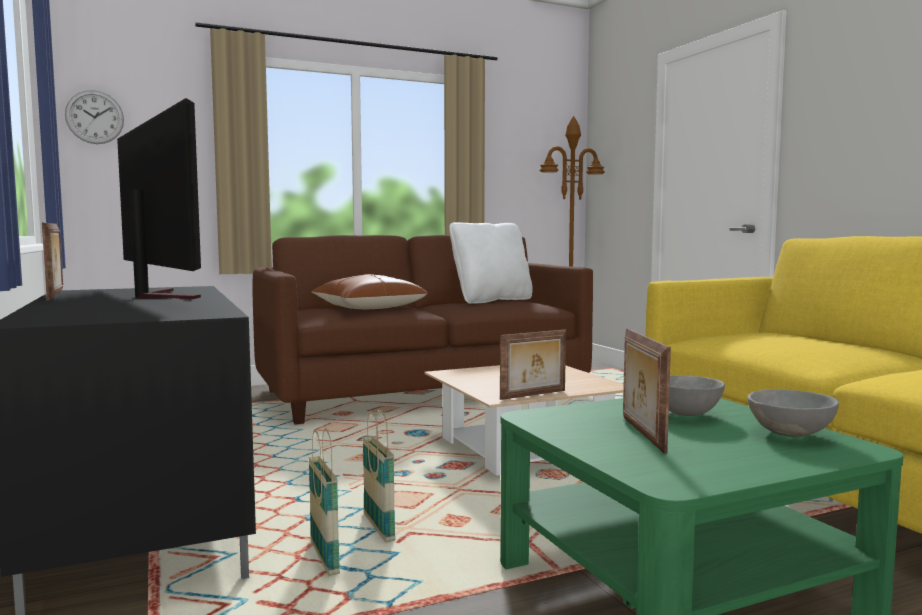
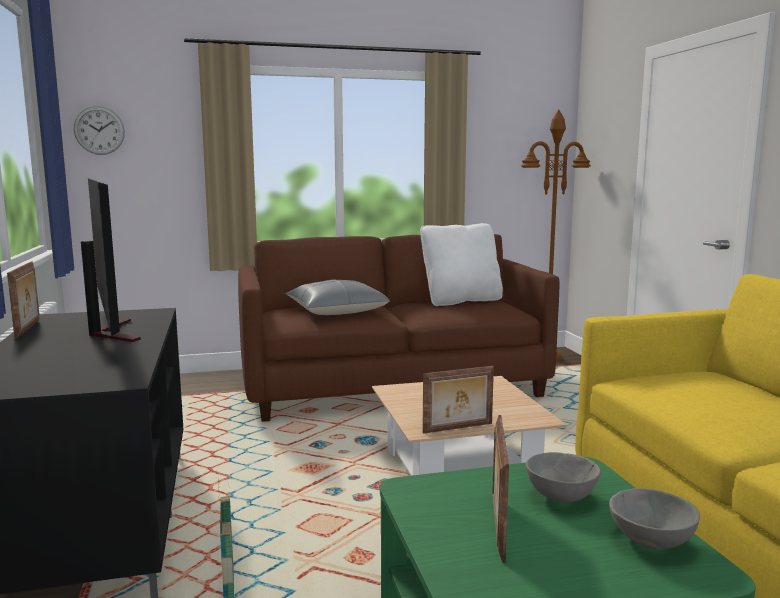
camera: 10 degrees right, 5 degrees up
(368, 308) = (336, 311): brown pillow -> grey pillow
(378, 528) = (289, 558): basket -> none

